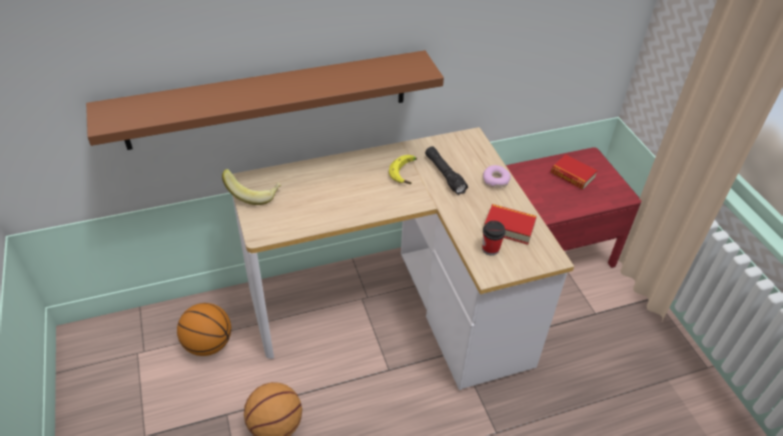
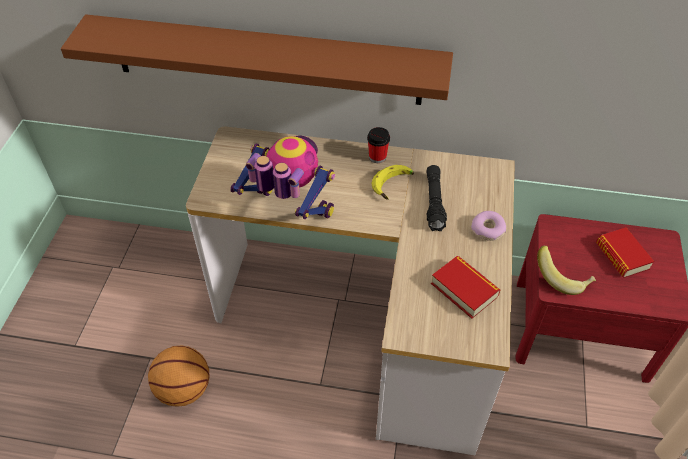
camera: 30 degrees right, 5 degrees up
(208, 344) = (174, 284): basketball -> none
(253, 194) = (228, 154): banana -> banana (562, 278)
(338, 219) = (289, 210): none -> toy robot
(490, 249) = (425, 306): cup -> cup (377, 157)

